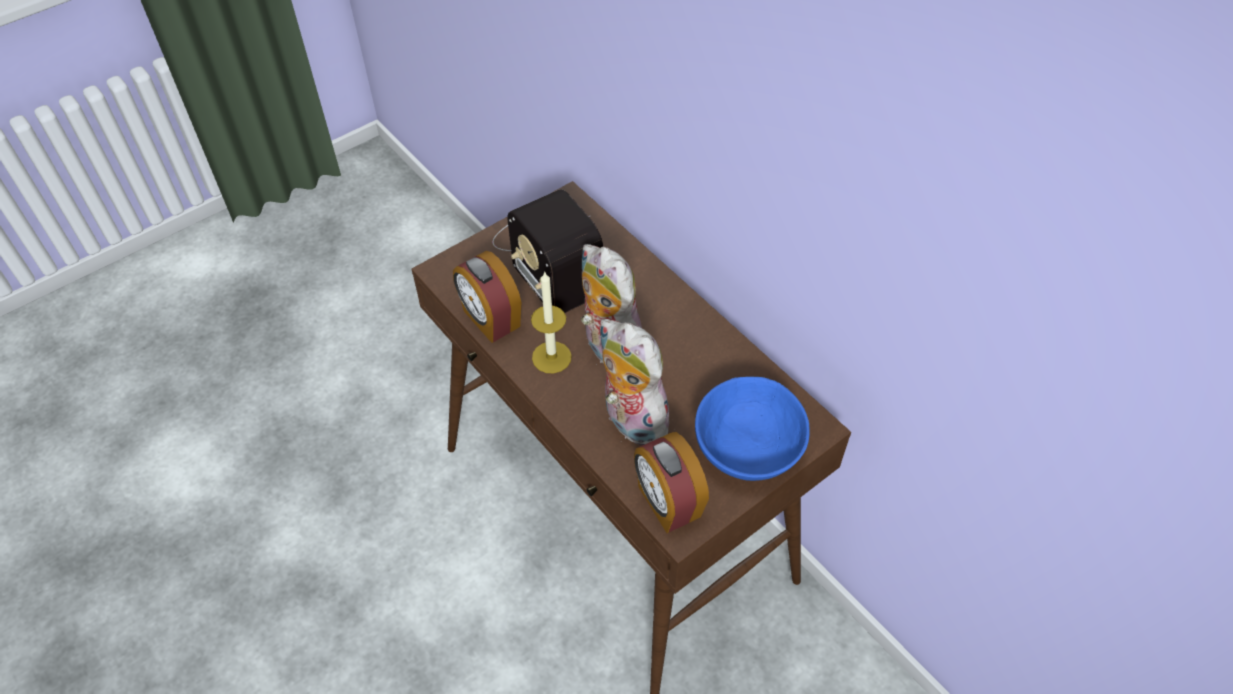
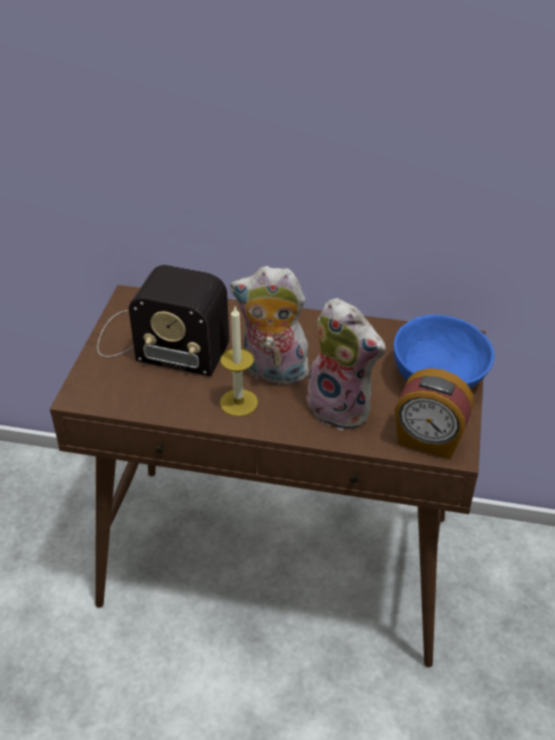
camera: 40 degrees left, 10 degrees down
(490, 319) = (160, 405): alarm clock -> none
(630, 420) = (343, 407): plush toy -> plush toy turned 150 degrees counterclockwise

